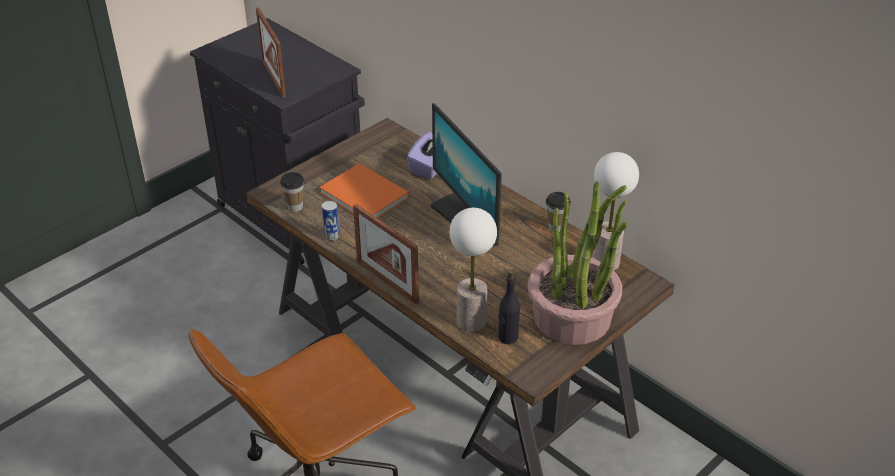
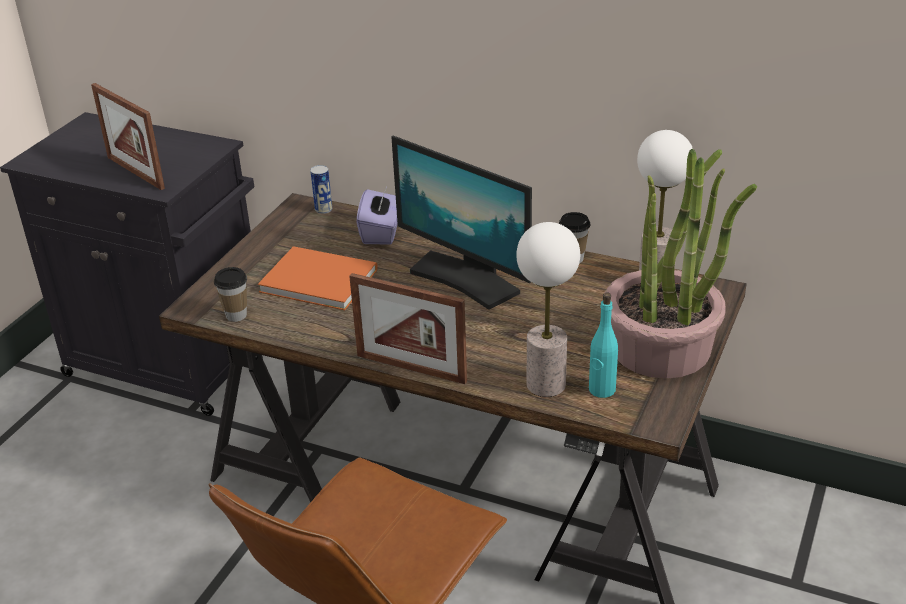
camera: 20 degrees left, 5 degrees down
(332, 236) = (306, 336): can -> can (323, 209)
(507, 337) = (601, 390): black bottle -> turquoise bottle

